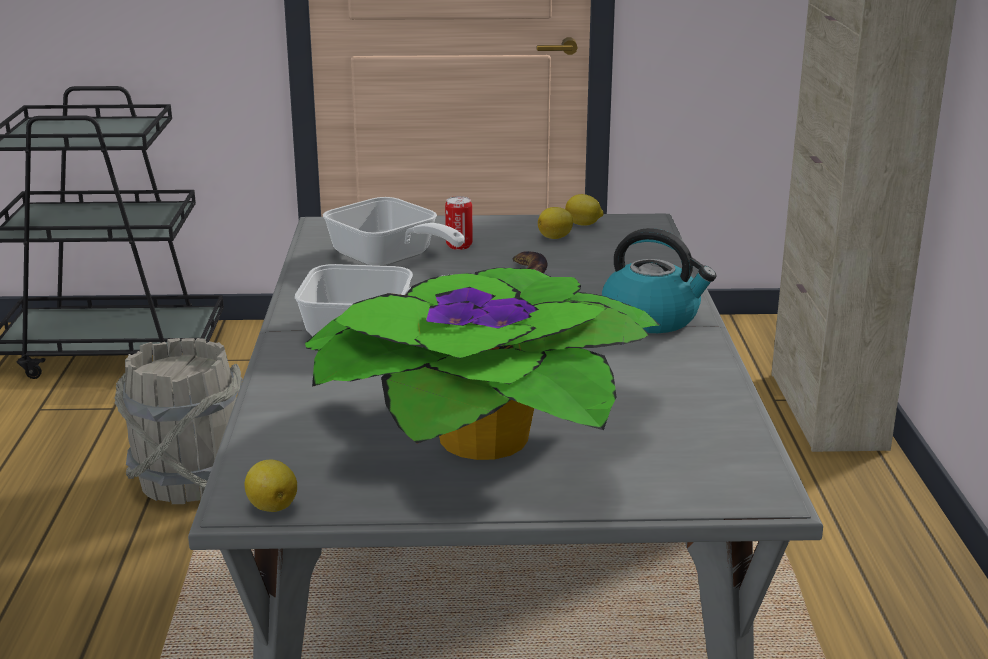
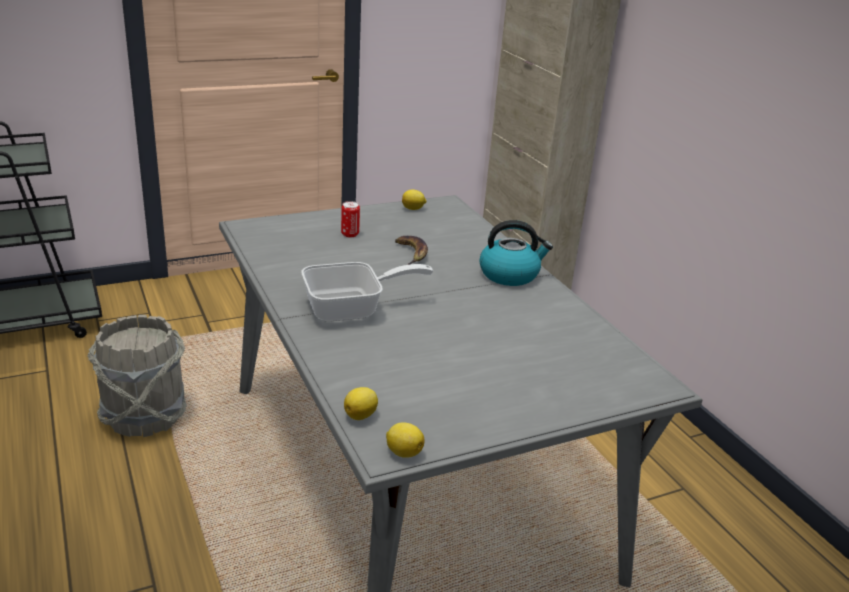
camera: 25 degrees left, 5 degrees up
(389, 259) = (313, 250): frying pan -> none
(487, 433) = (485, 373): potted plant -> none
(556, 237) = (405, 221): lemon -> lemon (361, 415)

